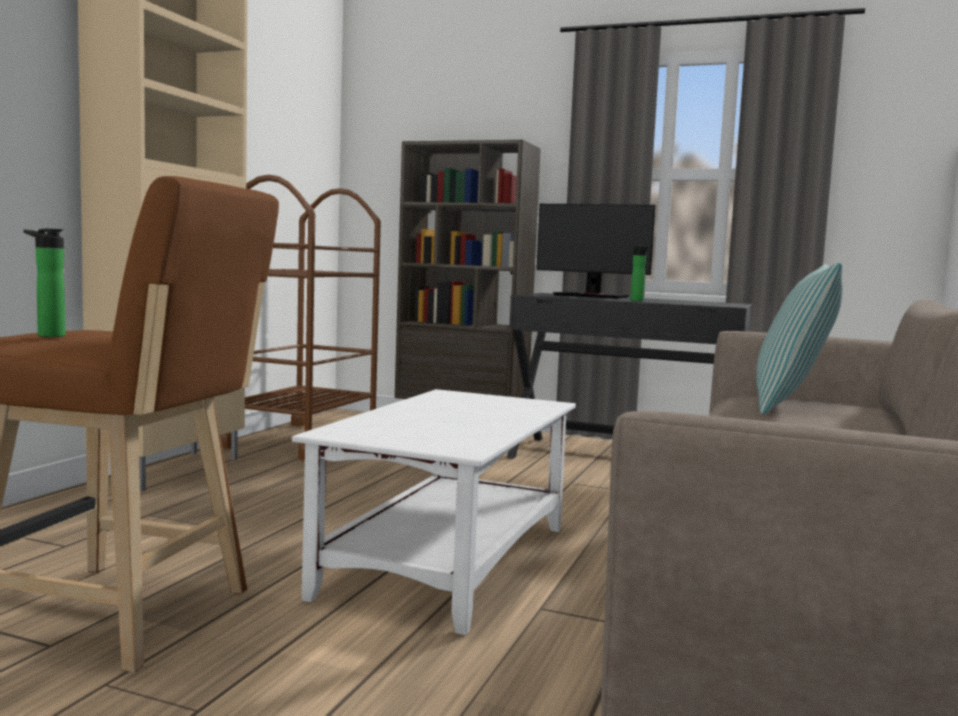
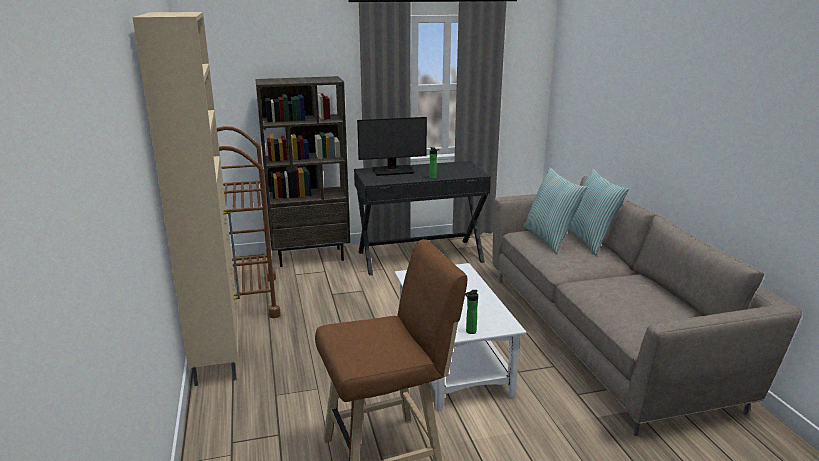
camera: 35 degrees left, 15 degrees up
(47, 335) = (367, 351): bottle -> bottle (469, 332)
(882, 417) = (590, 240): none -> pillow

